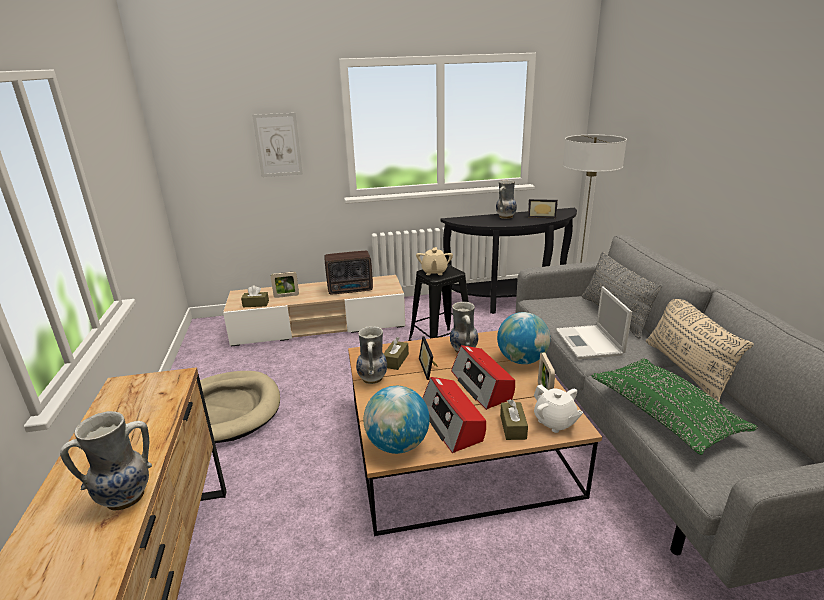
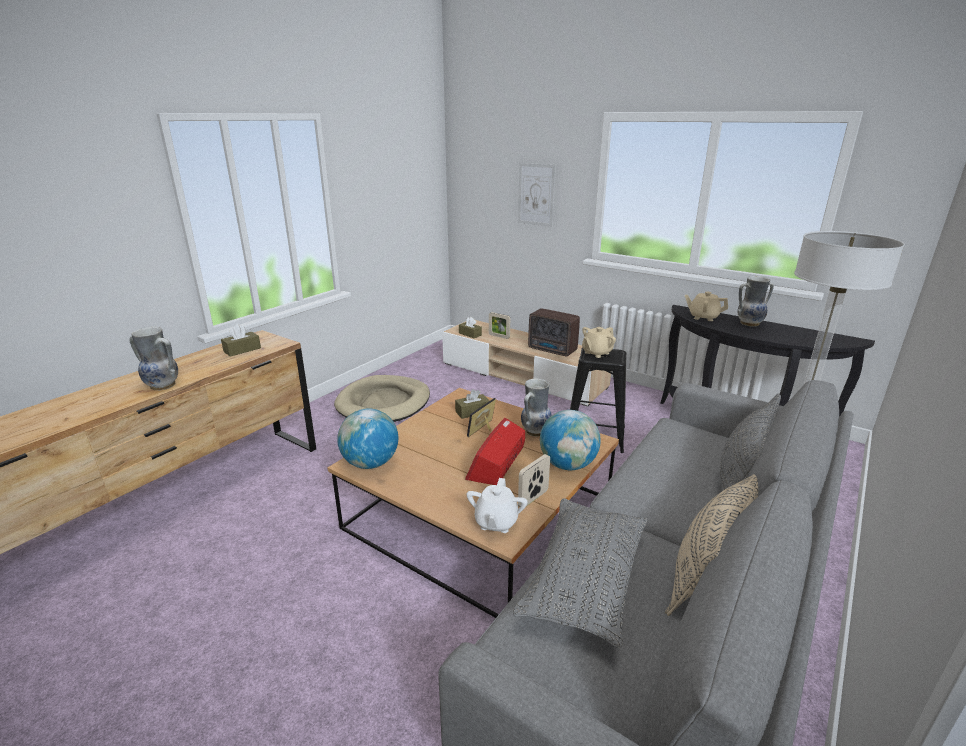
camera: 45 degrees right, 0 degrees up
(373, 378) = (435, 415): vase -> none
(452, 423) = (426, 473): radio -> none
(475, 221) = (703, 317): none -> beige teapot
(513, 427) = (459, 503): brown tissue box -> brown tissue box (242, 350)
(541, 216) = (797, 336): picture frame -> none
(589, 343) = (648, 483): laptop -> none
(664, 414) = (584, 579): green pillow -> grey pillow

